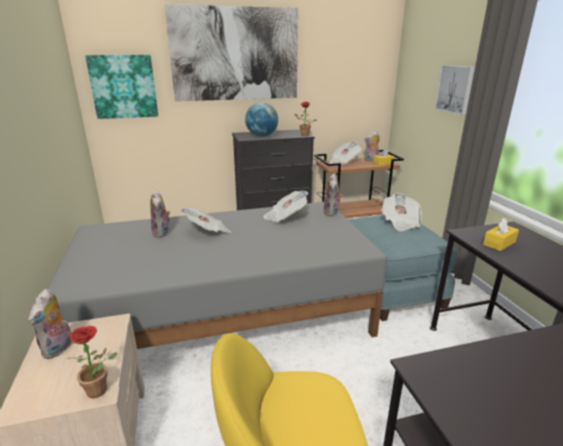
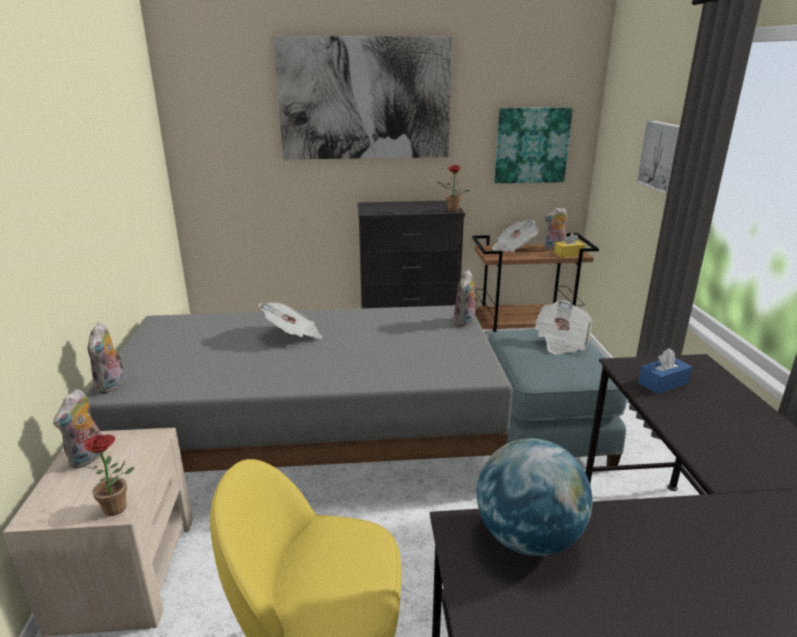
camera: 10 degrees right, 0 degrees up
(124, 86) = (219, 140): picture -> picture (531, 145)
(162, 233) = (238, 333): plush toy -> plush toy (112, 386)
(262, 136) = (394, 209): globe -> globe (528, 538)
(285, 217) = (400, 323): newspaper -> none
(499, 243) = (663, 383): yellow tissue box -> blue tissue box

